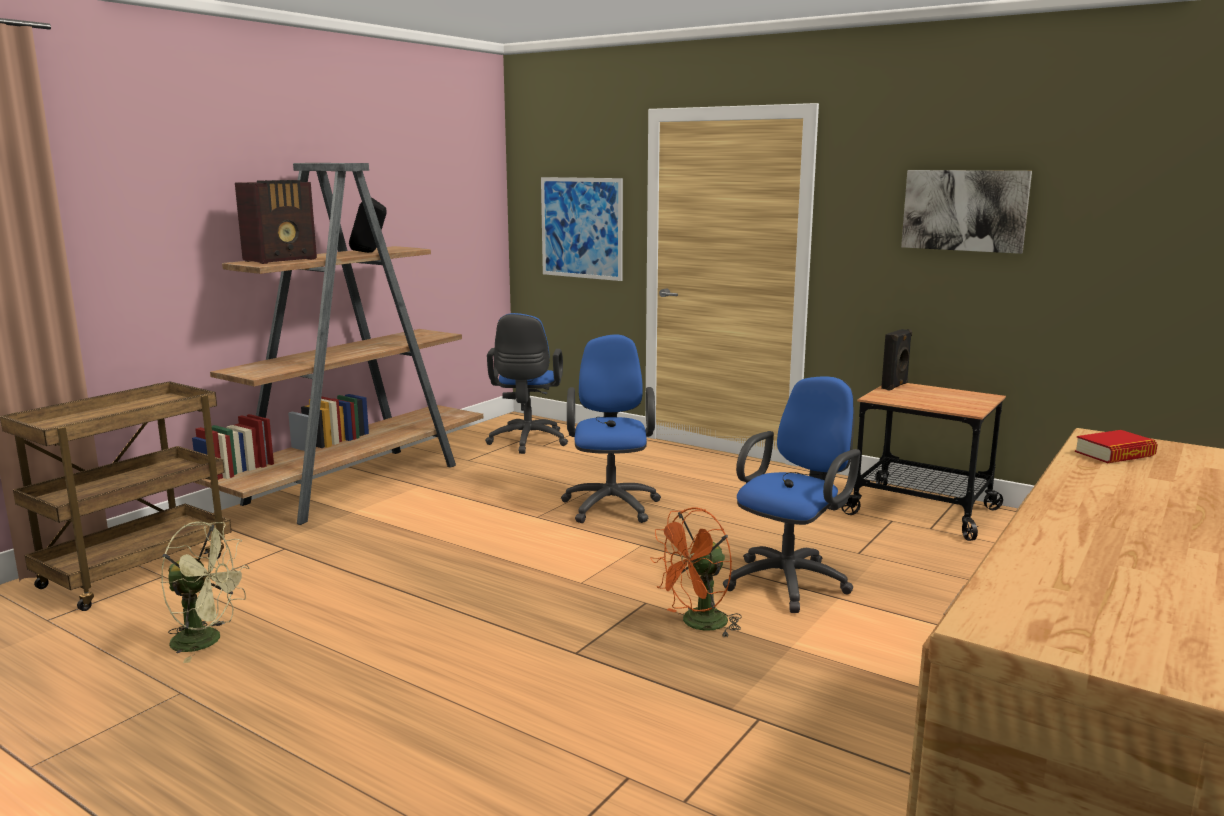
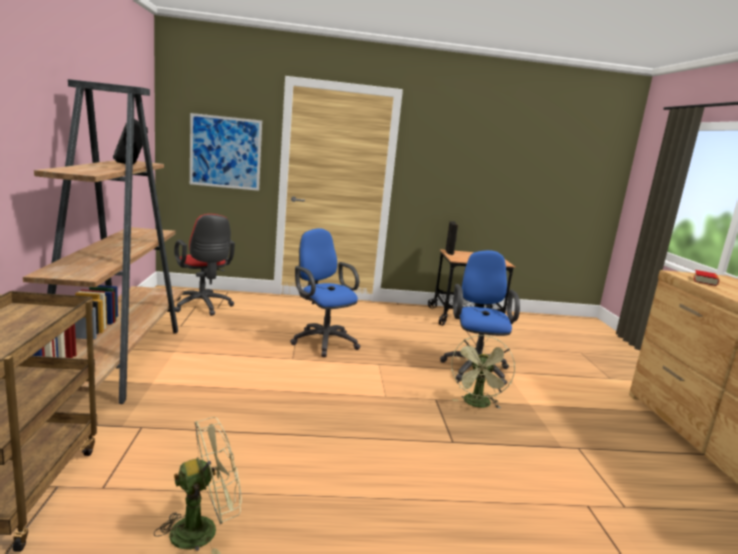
camera: 40 degrees left, 0 degrees up
(282, 260) = (85, 169): radio -> none
(527, 442) = (203, 307): blue office chair -> red office chair
(697, 624) = (477, 404): orange fan -> green fan
(964, 210) = (480, 158): picture -> none

